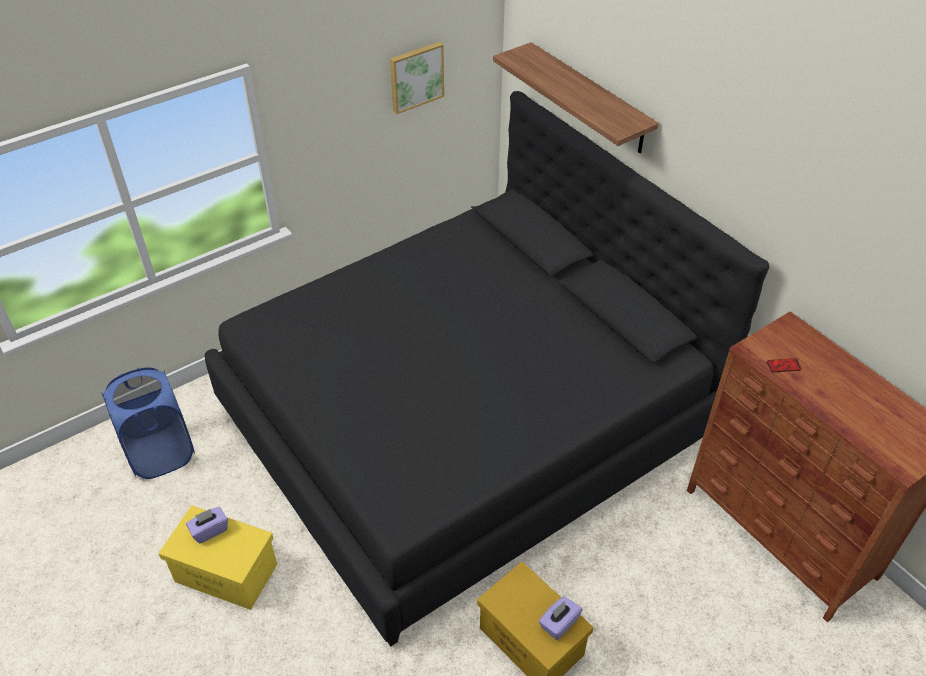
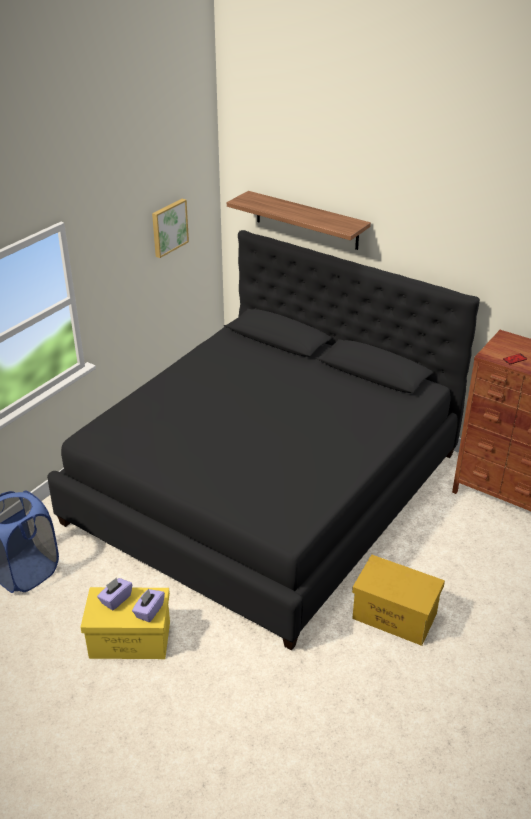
camera: 20 degrees left, 10 degrees down
(559, 623) = (419, 584): purple tissue box -> purple tissue box (149, 611)

